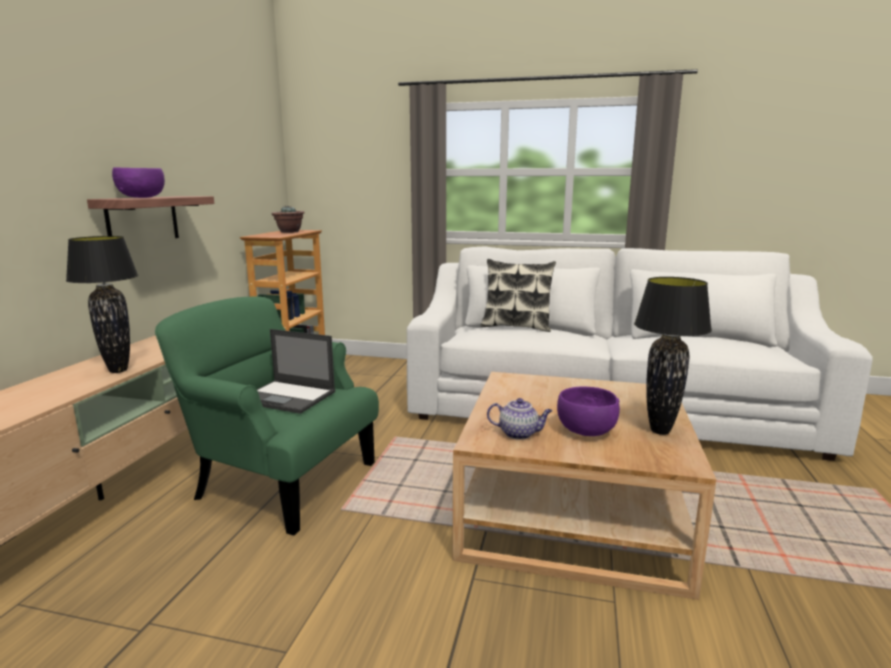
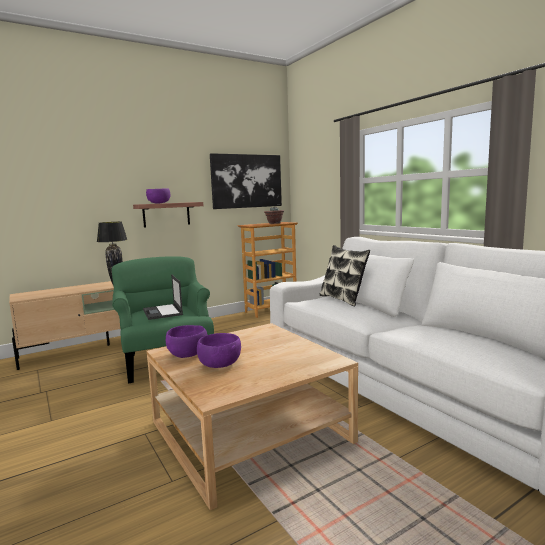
camera: 45 degrees right, 5 degrees down
(242, 161) = (246, 181): none -> picture
(519, 433) = (188, 354): teapot -> purple bowl
(659, 431) = (256, 380): black table lamp -> none

